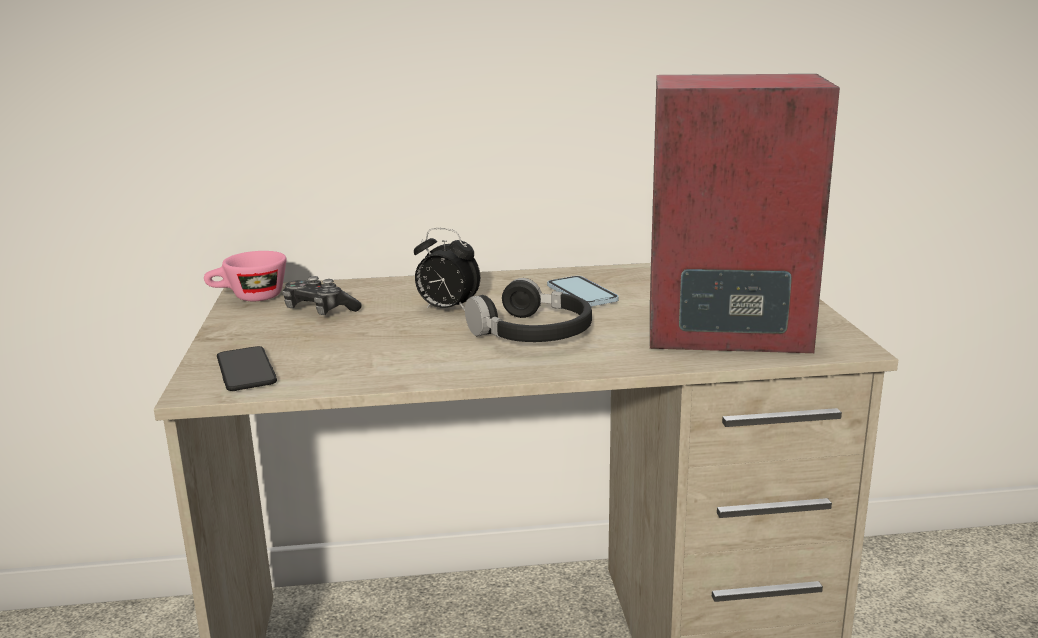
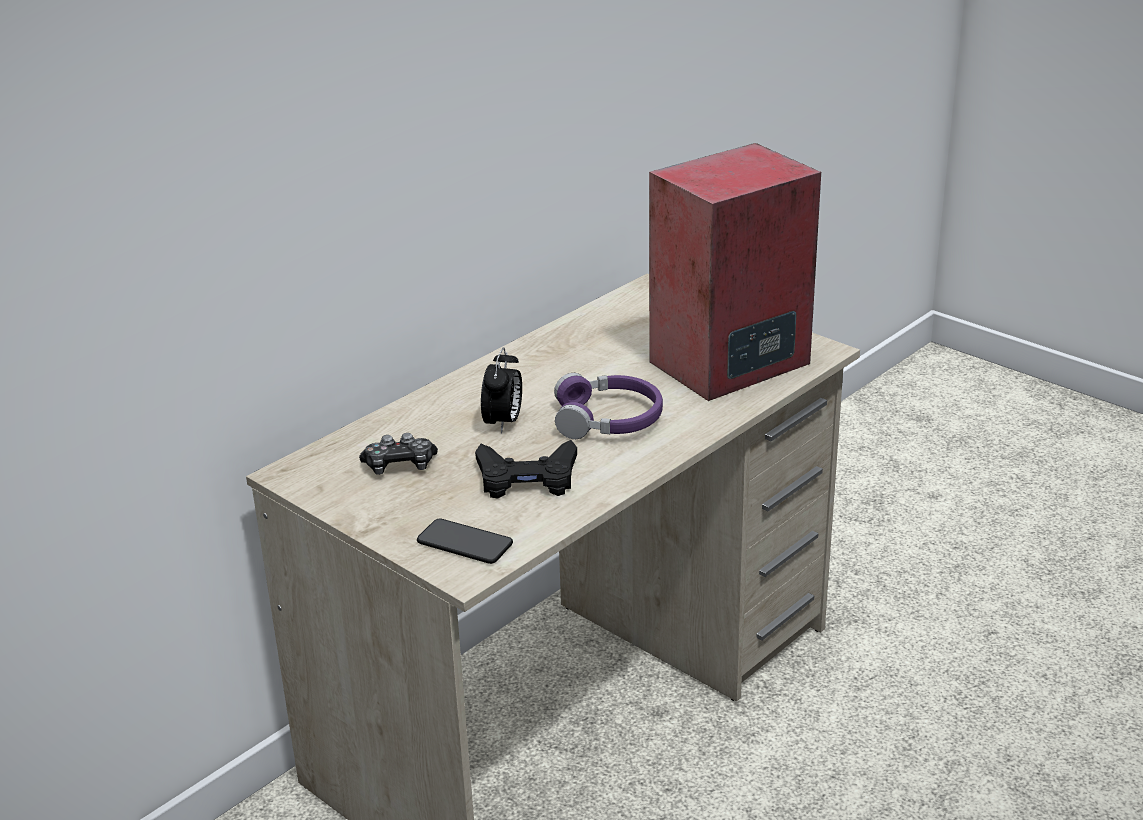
camera: 40 degrees left, 10 degrees up
(249, 298) = (306, 479): pink cup -> none
(384, 348) = (527, 478): none -> black game controller
(447, 309) = (503, 423): alarm clock -> alarm clock turned 60 degrees counterclockwise
(532, 333) = (608, 419): black headphones -> purple headphones
(582, 294) = (578, 366): phone -> none

